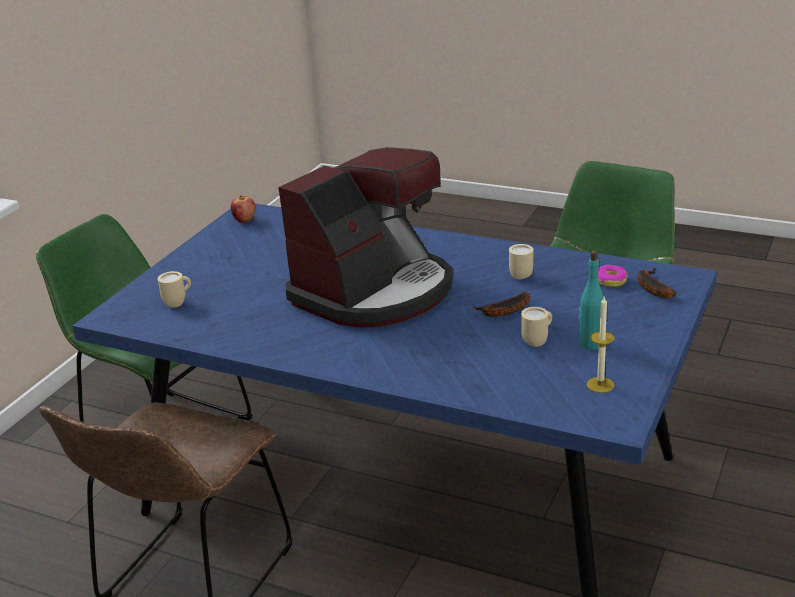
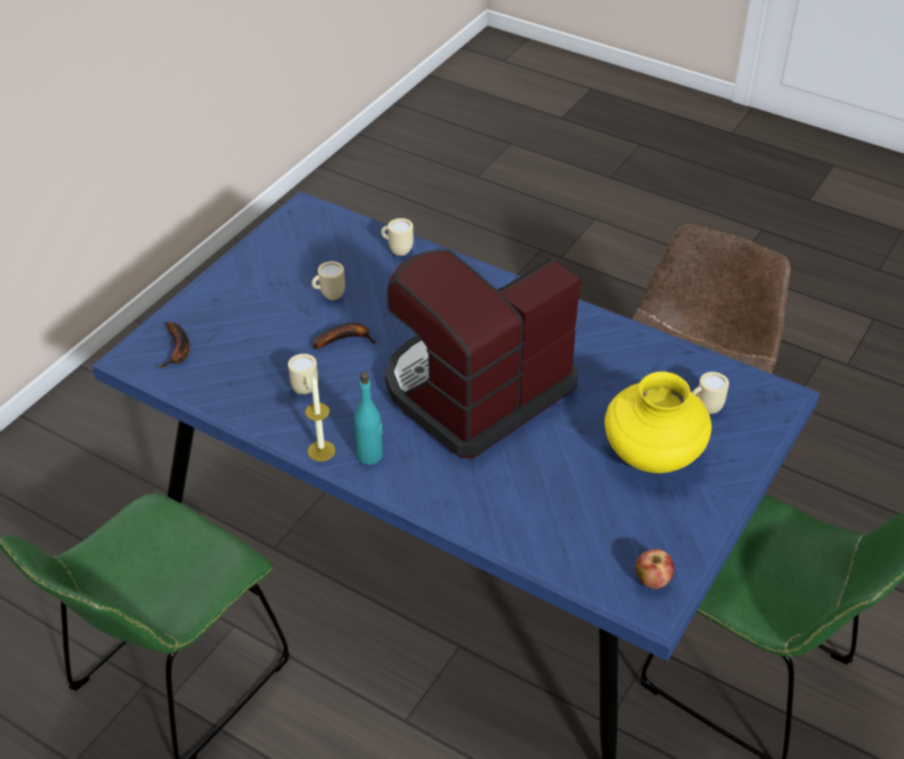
camera: 175 degrees left, 15 degrees up
(230, 272) = (652, 455): none -> yellow vase
(484, 391) = (397, 250): none -> beige mug
(590, 344) = (282, 286): turquoise bottle -> turquoise bottle (370, 455)
(600, 385) = (299, 243): candle -> candle (321, 451)
(610, 280) = (212, 366): donut -> none

